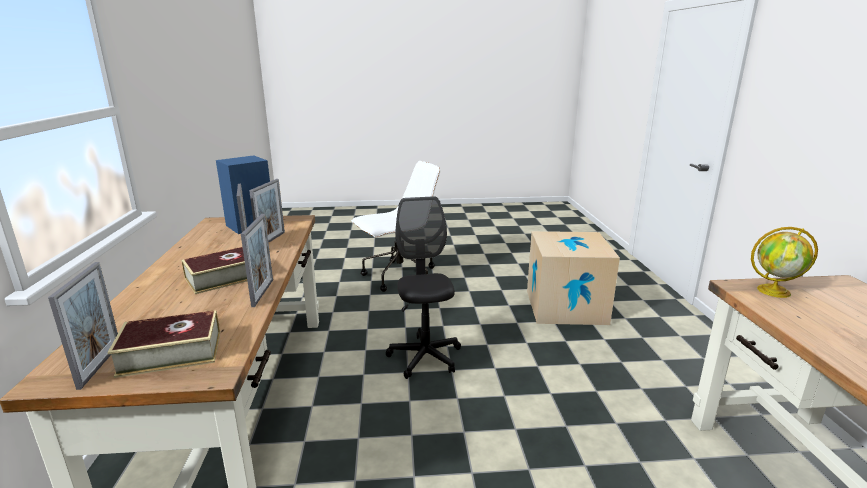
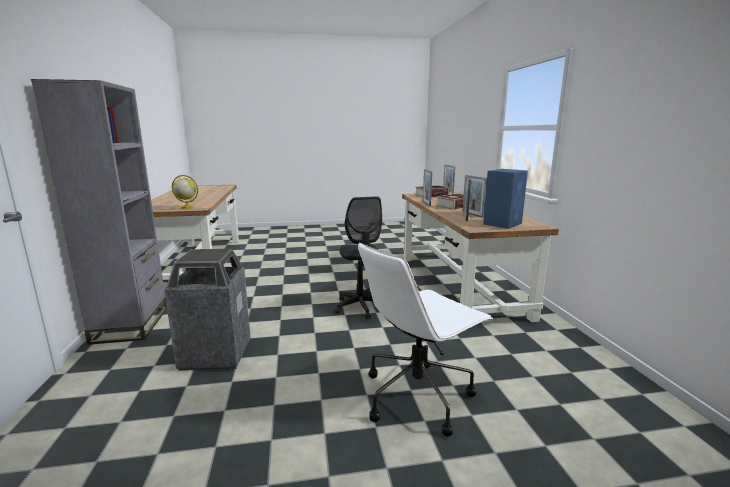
camera: 175 degrees right, 5 degrees down
(565, 307) = (215, 354): cardboard box -> trash can
(704, 343) = (131, 324): none -> grey bookcase

